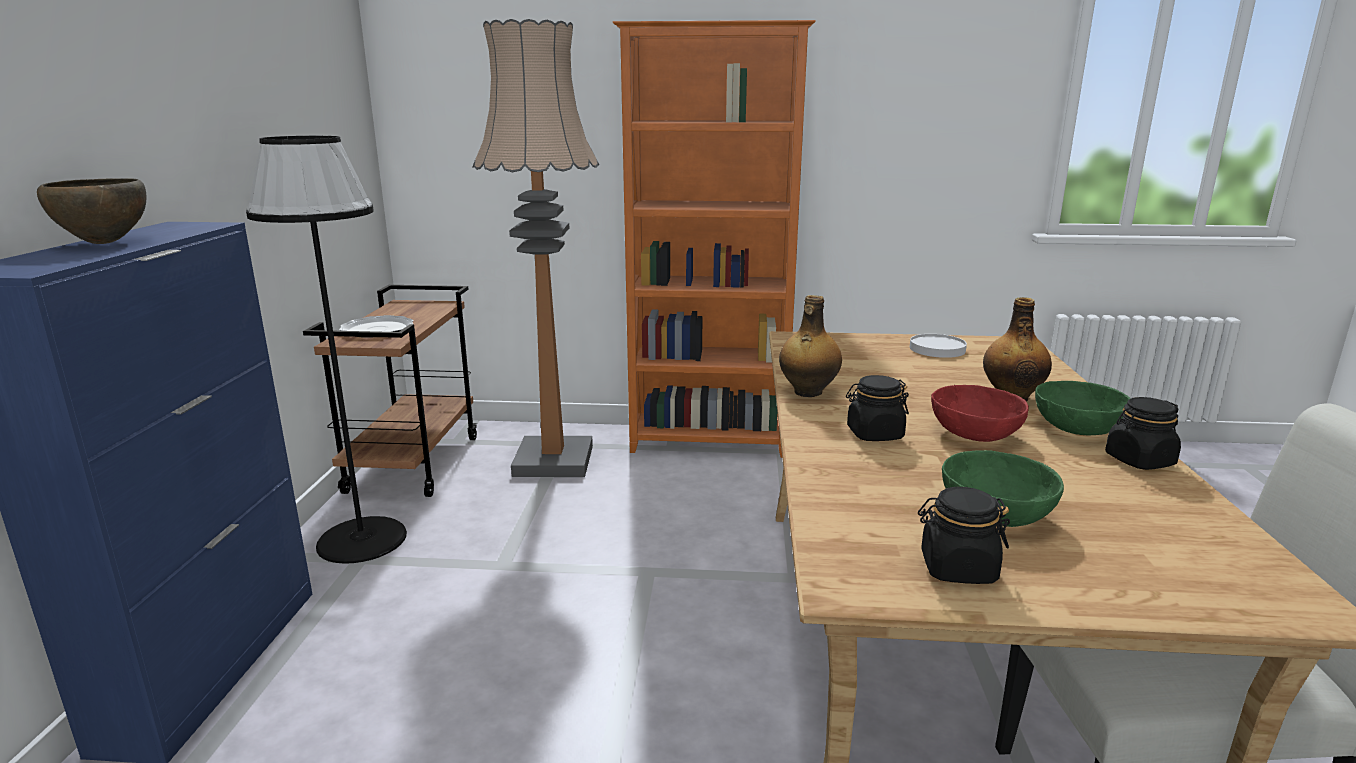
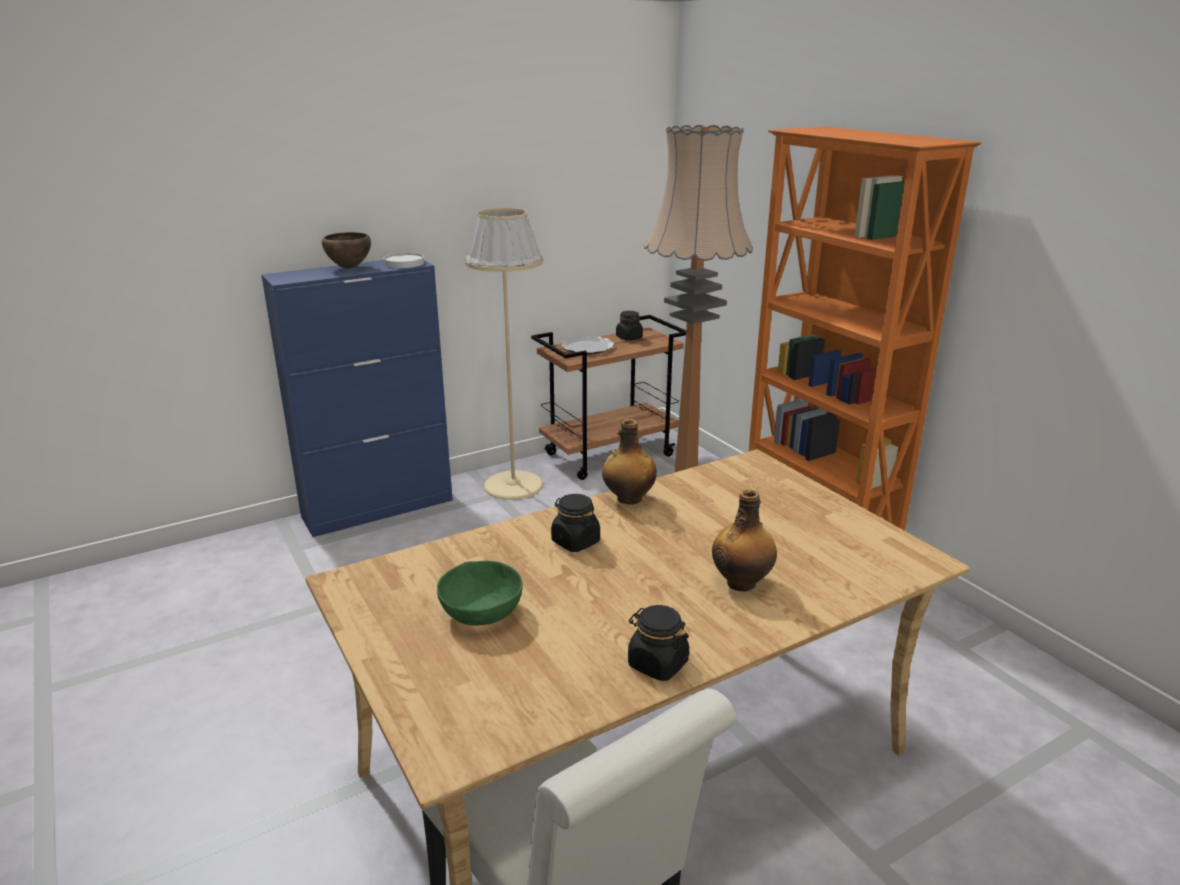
camera: 55 degrees right, 5 degrees up
(361, 540) = (513, 485): black floor lamp -> beige floor lamp
(937, 349) = (828, 525): white plate -> white plate (403, 263)
(957, 568) = (389, 612): black jar -> black jar (629, 338)
(974, 434) = (626, 580): red bowl -> none
(1076, 428) = (699, 625): green bowl -> none

